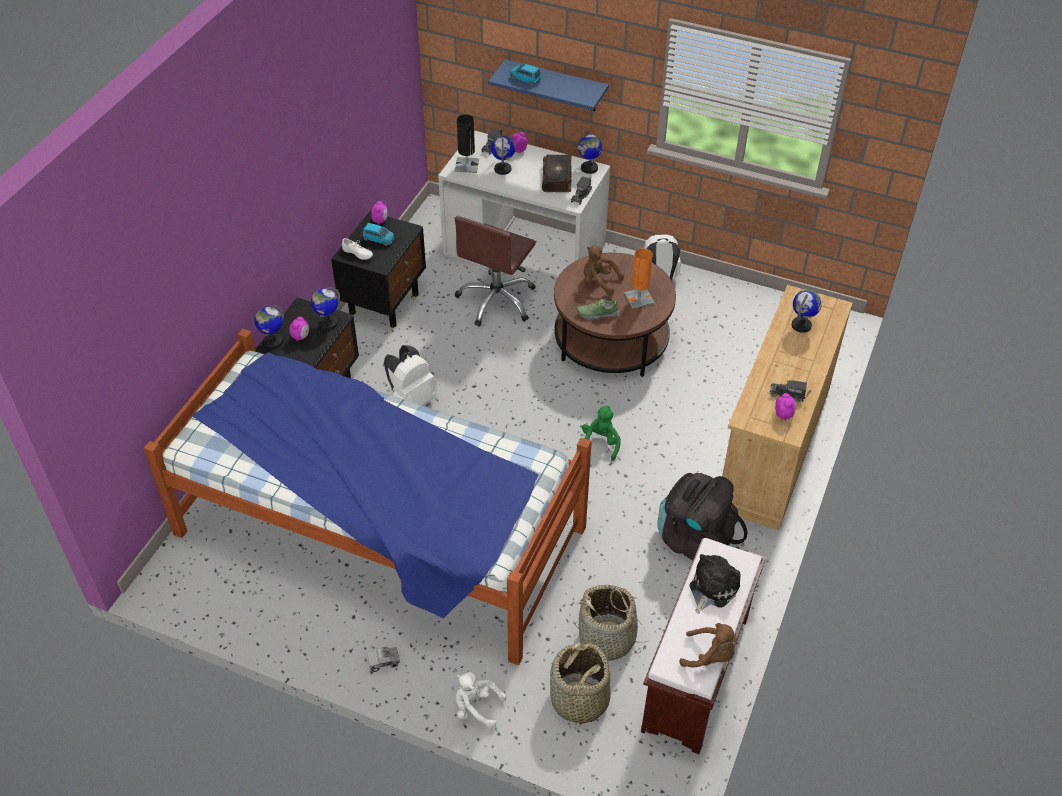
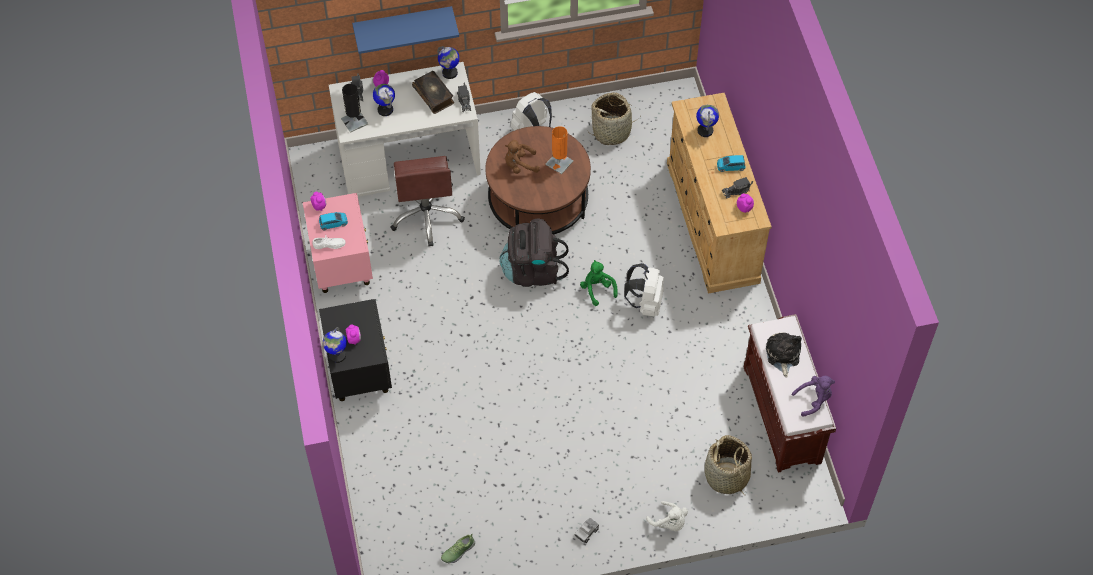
camera: 35 degrees left, 10 degrees up
(328, 323) = (363, 316): globe -> none
(379, 533) = (504, 449): bed -> none
(384, 302) = (342, 267): black nightstand -> pink nightstand
(411, 401) = (437, 336): white backpack -> white backpack (645, 303)
(476, 708) = (669, 523): white plush toy -> white plush toy turned 120 degrees counterclockwise
(525, 79) = (385, 34): blue toy car -> blue toy car (730, 166)
(597, 313) = (540, 193): shoe -> shoe (457, 551)
(607, 639) = (712, 426): basket -> basket (612, 131)
(695, 540) = (713, 323): black backpack -> black backpack (532, 270)
(710, 656) = (814, 400): brown plush toy -> purple plush toy

